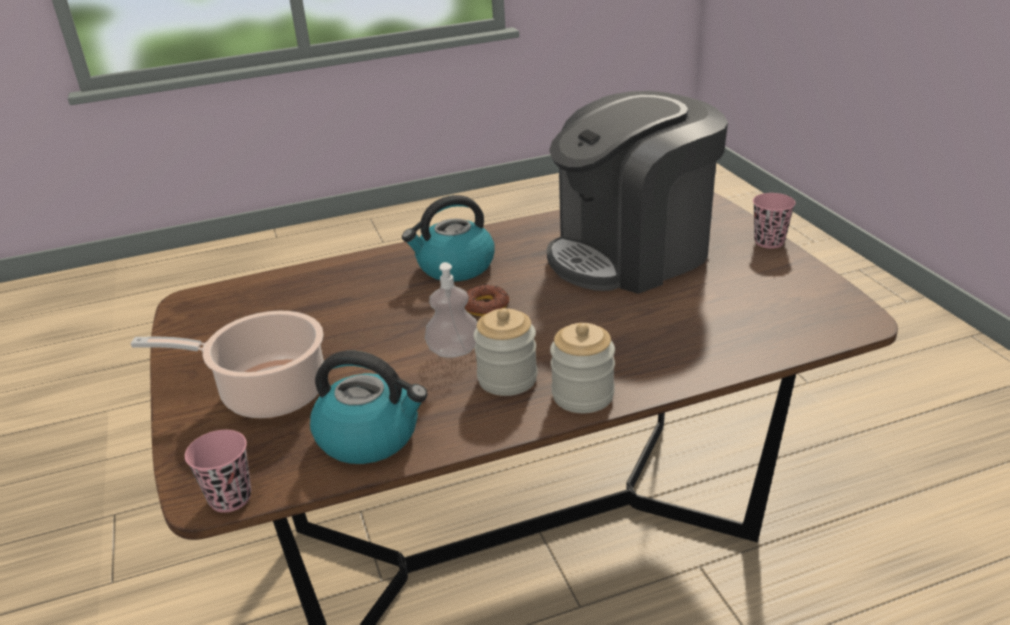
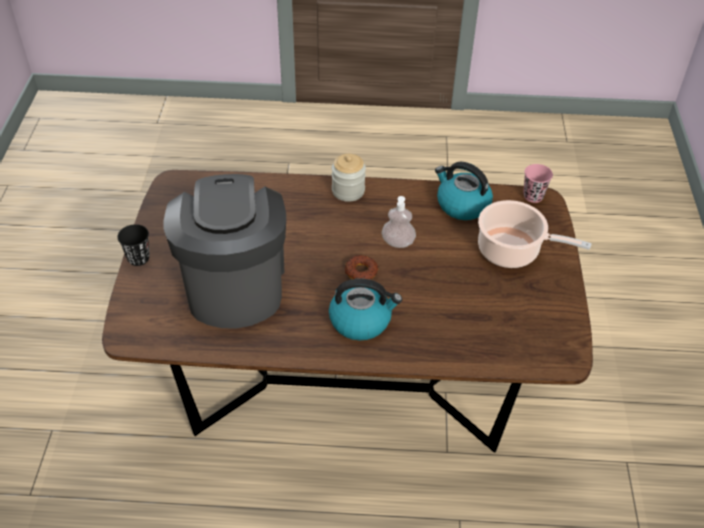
camera: 160 degrees left, 15 degrees up
(507, 379) = (379, 213): jar -> none
(631, 254) = (234, 284): coffee machine -> coffee machine turned 90 degrees counterclockwise
(769, 242) = (138, 258): pink cup -> black cup

